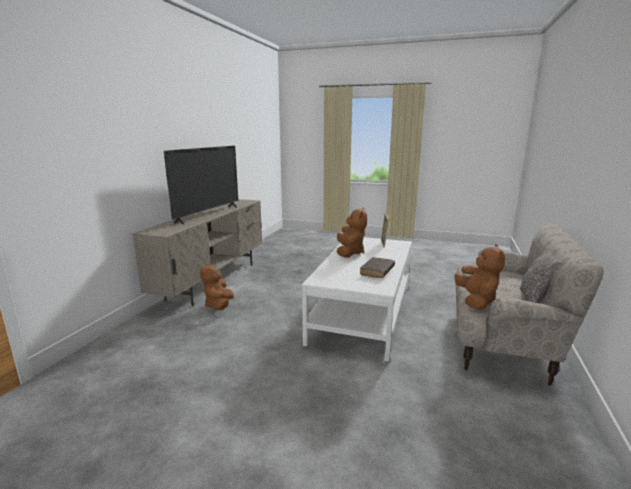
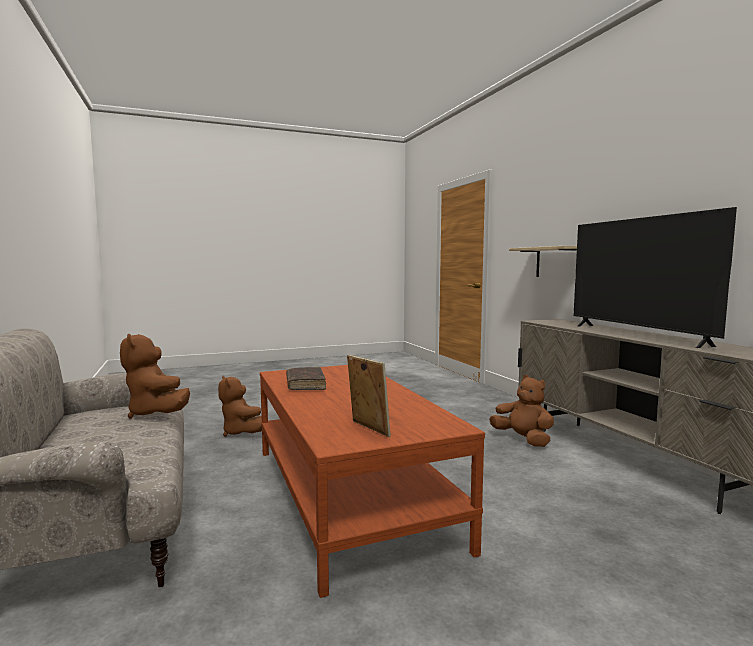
camera: 140 degrees right, 10 degrees down
(112, 184) = (557, 262): none -> beige shelf
(349, 253) = (388, 397): brown plush toy -> brown plush toy (241, 432)
(363, 313) = (348, 493): white coffee table -> brown coffee table
(534, 301) = (57, 433): pillow -> none

